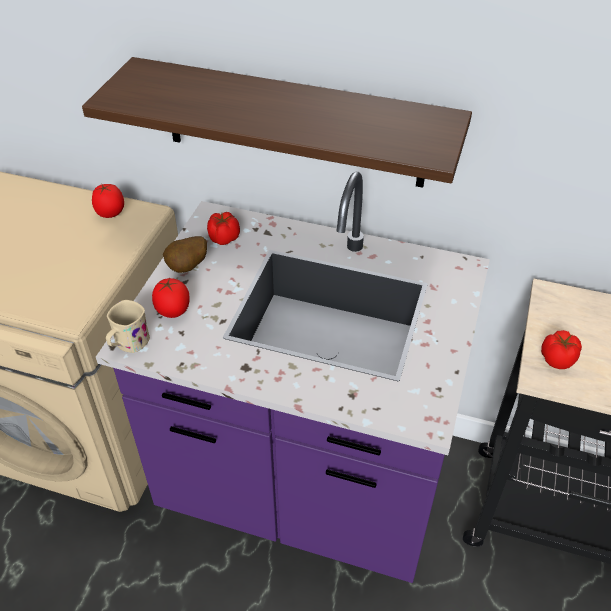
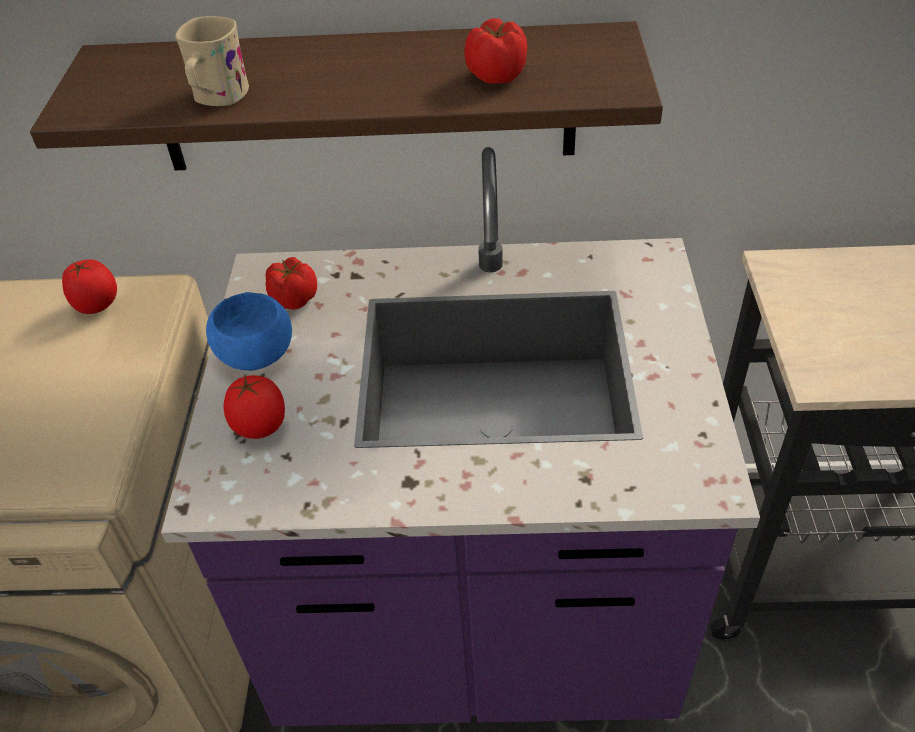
camera: 15 degrees left, 0 degrees up
(128, 344) = (208, 498): beige mug -> beige mug (217, 99)
(188, 268) = (257, 356): potato -> blue bowl
(558, 359) = (829, 350): tomato -> tomato (498, 75)

